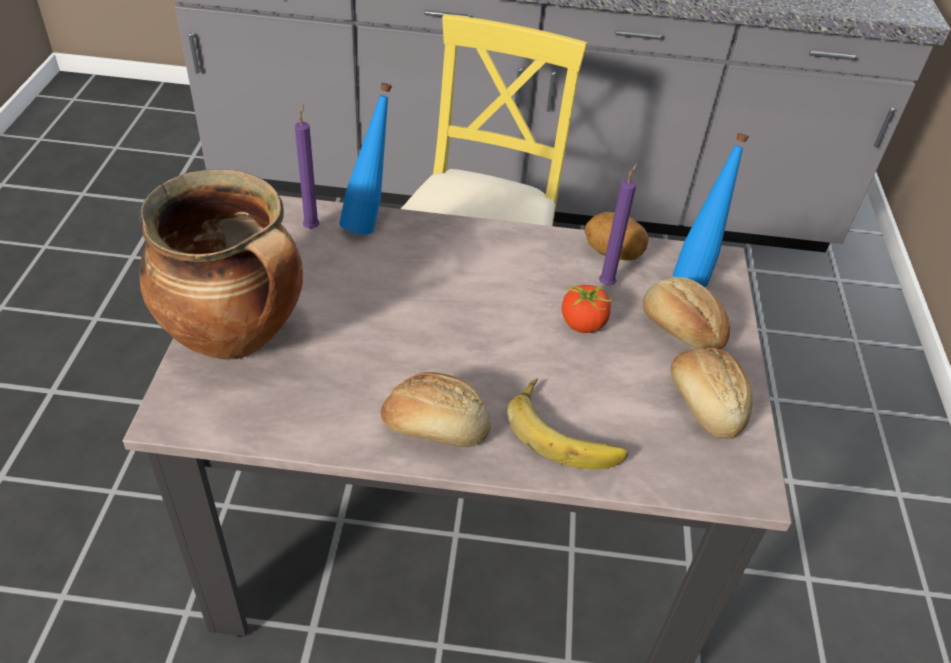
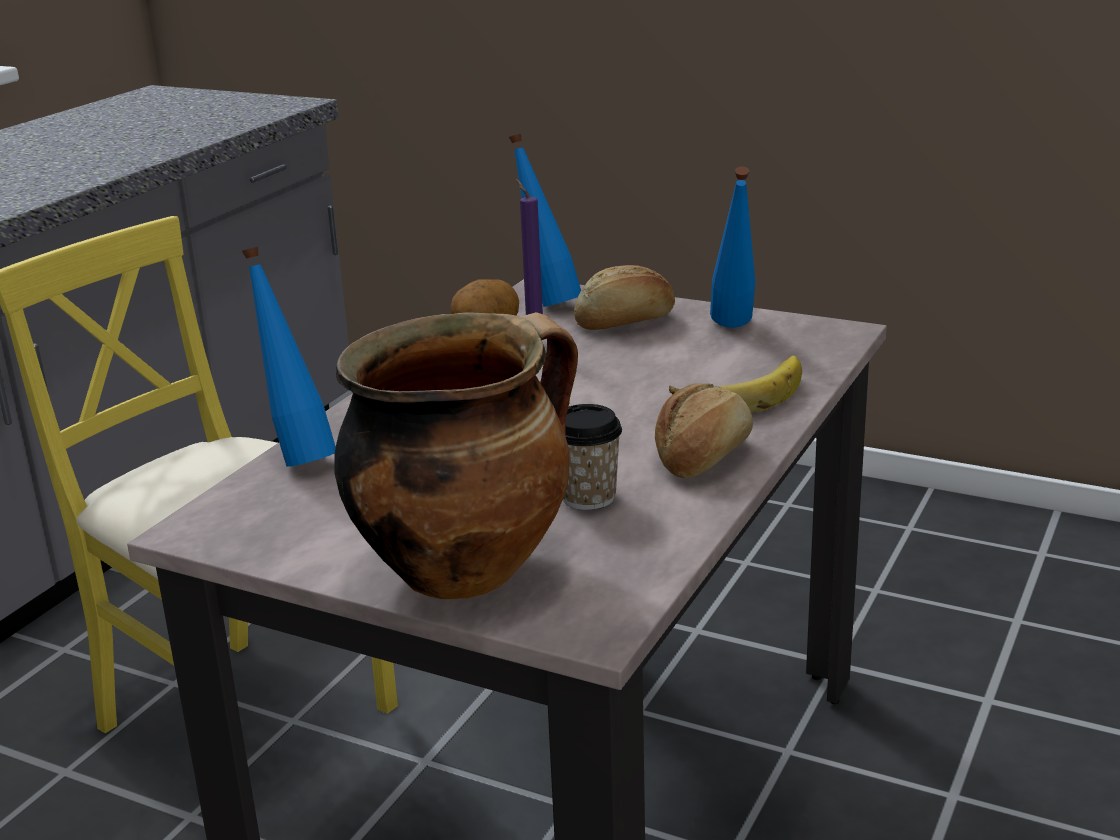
camera: 65 degrees left, 20 degrees down
(312, 227) = (271, 496): purple candle -> none
(350, 374) = (588, 497): none -> cup
(583, 324) = (589, 363): tomato -> none
(705, 403) = (734, 329): bread -> blue bottle

